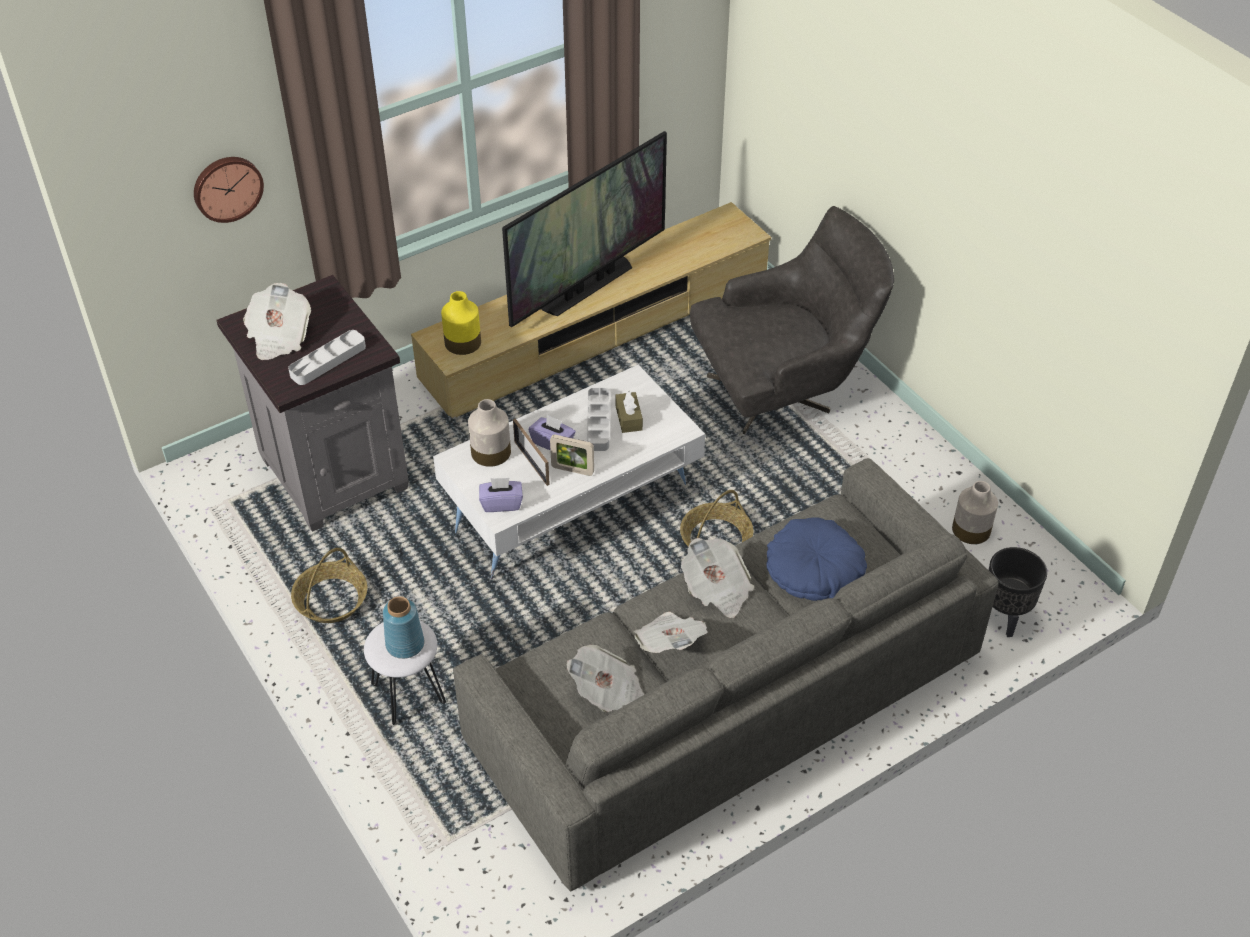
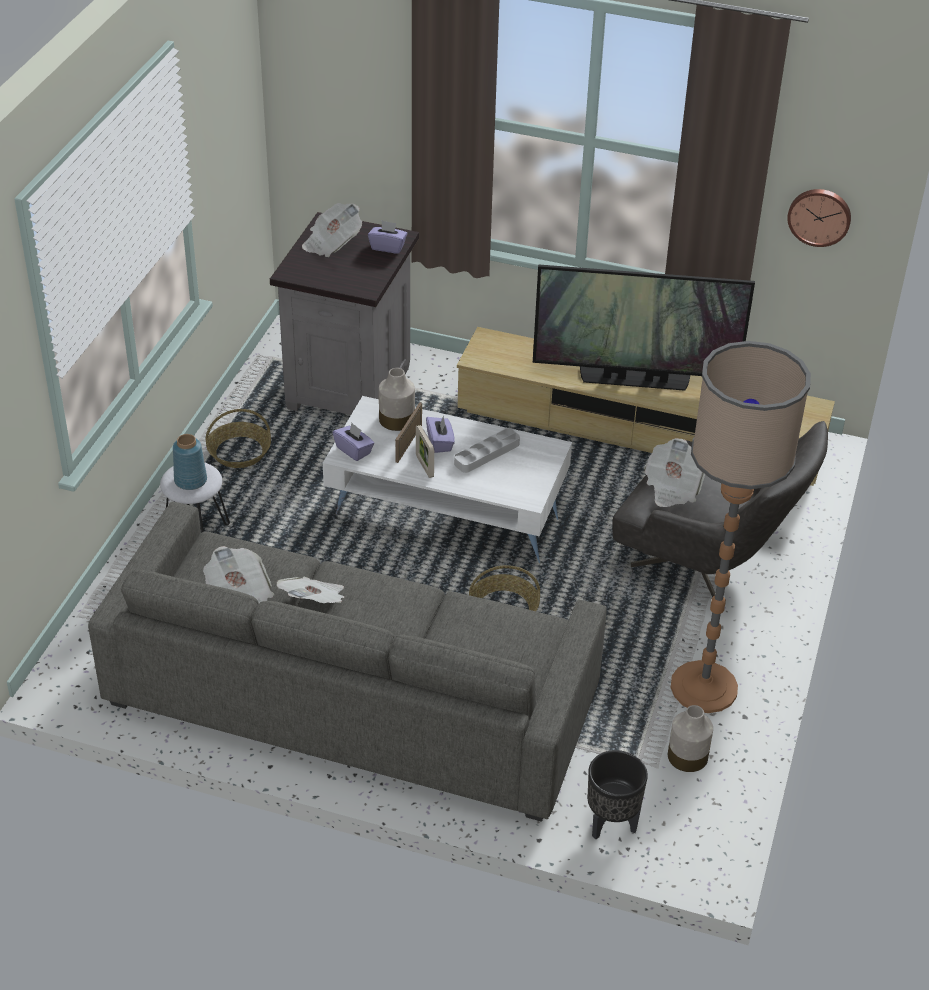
camera: 50 degrees right, 5 degrees down
(227, 187) = (367, 116): wall clock -> wall clock (819, 216)
(328, 361) = (334, 275): grey tray -> none
(330, 305) = (388, 247): none -> purple tissue box
(463, 342) = (499, 353): yellow vase -> none
(628, 418) = (509, 466): brown tissue box -> none
(717, 590) = (393, 601): newspaper -> newspaper (672, 487)
(812, 570) = (469, 643): blue pillow -> none
(910, 475) = (704, 687): none -> floor lamp

